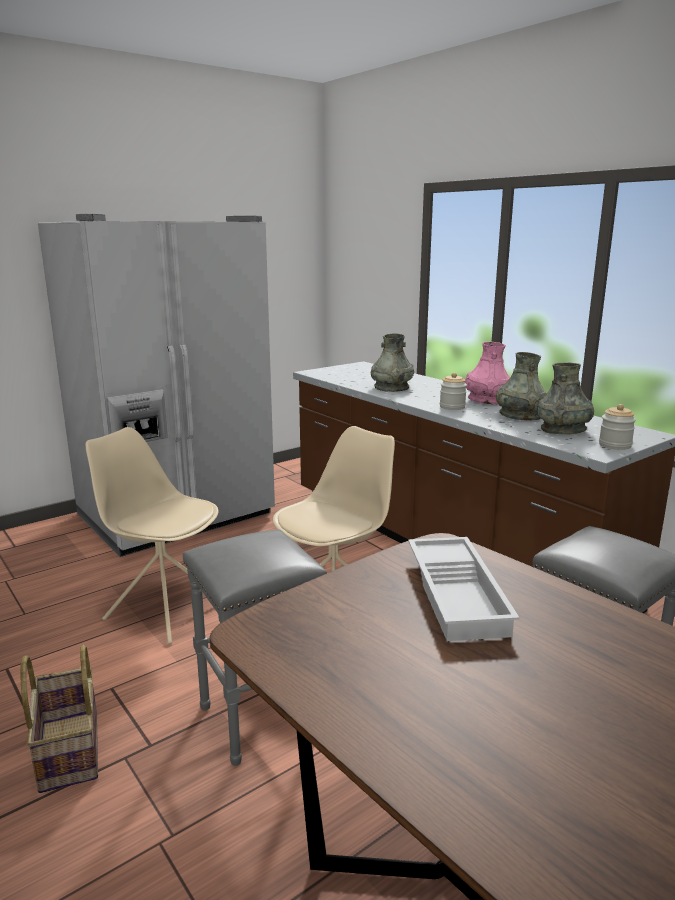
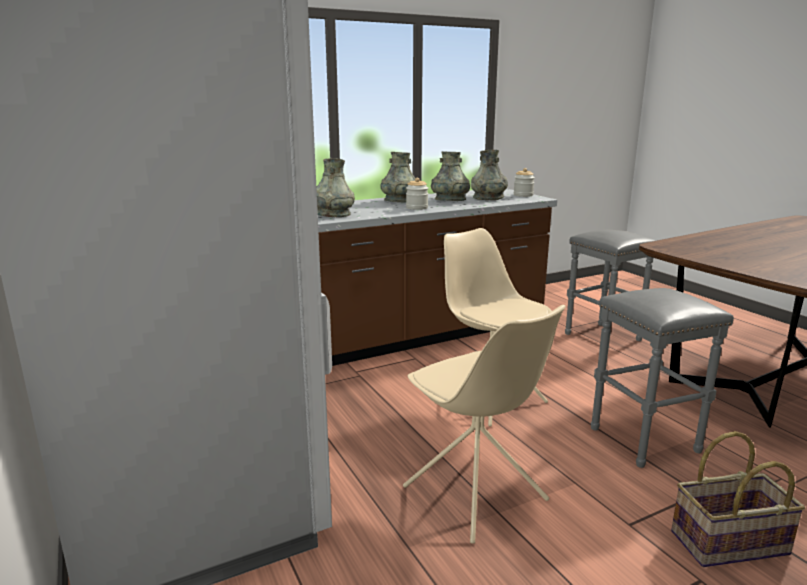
camera: 80 degrees left, 0 degrees up
(164, 609) = (476, 495): beige chair -> beige chair turned 75 degrees counterclockwise
(459, 594) = (722, 248): white tray -> none
(486, 400) = (399, 201): pink vase -> grey vase

